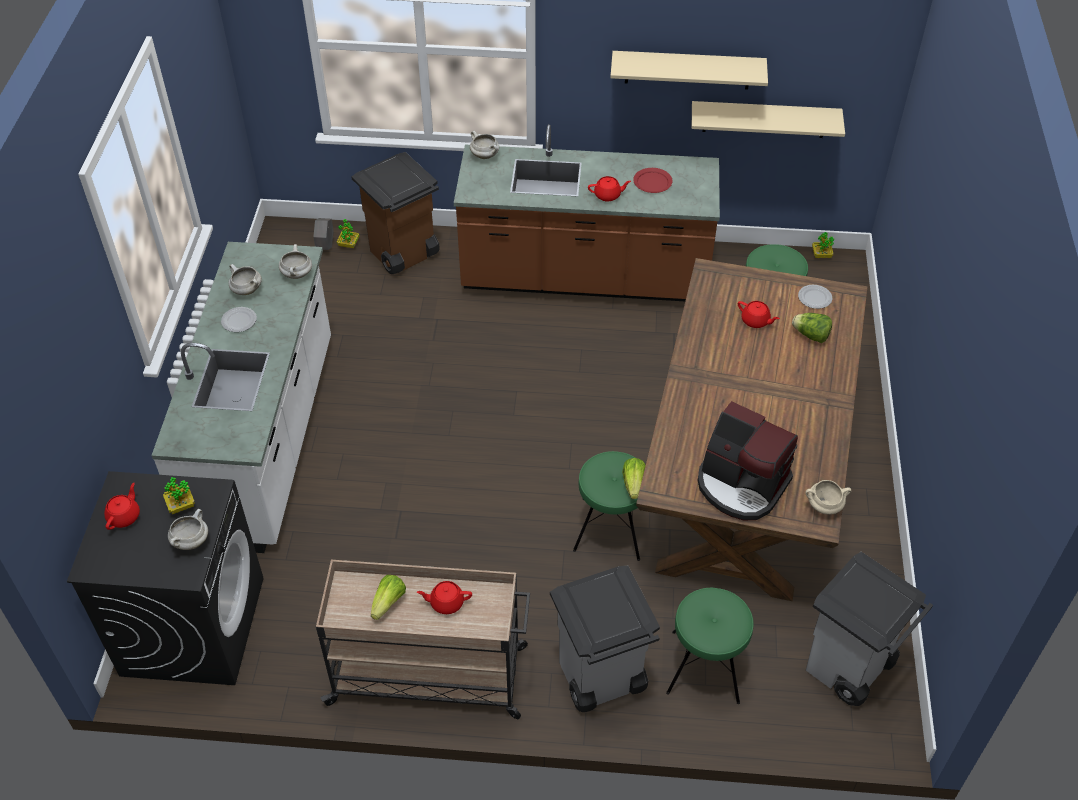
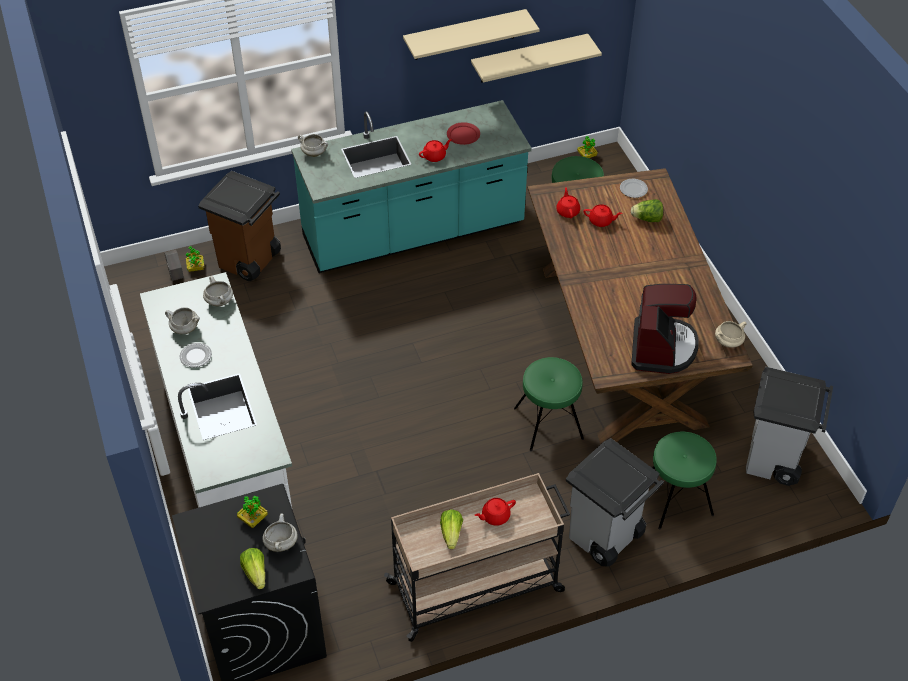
camera: 25 degrees left, 0 degrees up
(124, 516) = (211, 545): red teapot -> red teapot (567, 211)
(584, 278) = (413, 233): brown counter -> turquoise counter
(633, 484) = (570, 378): lettuce -> lettuce (255, 573)
(741, 485) = (662, 348): coffee machine -> coffee machine turned 90 degrees counterclockwise

